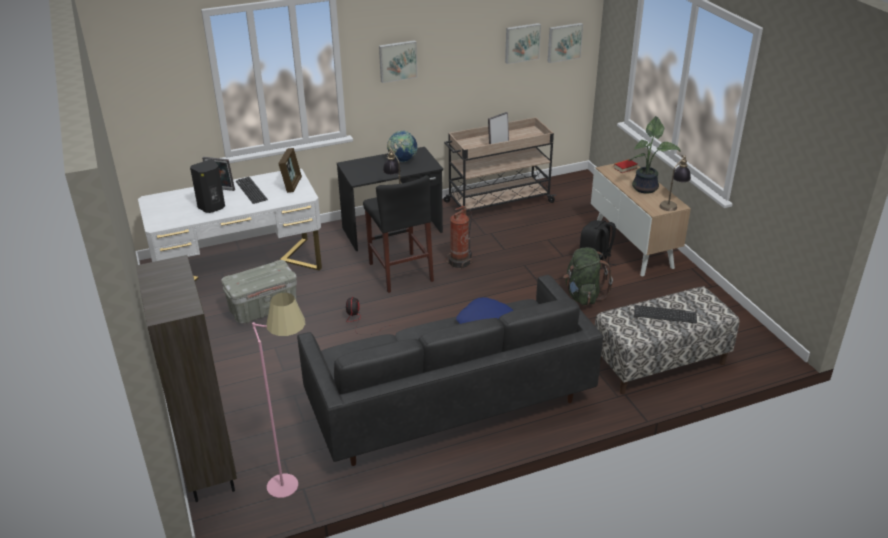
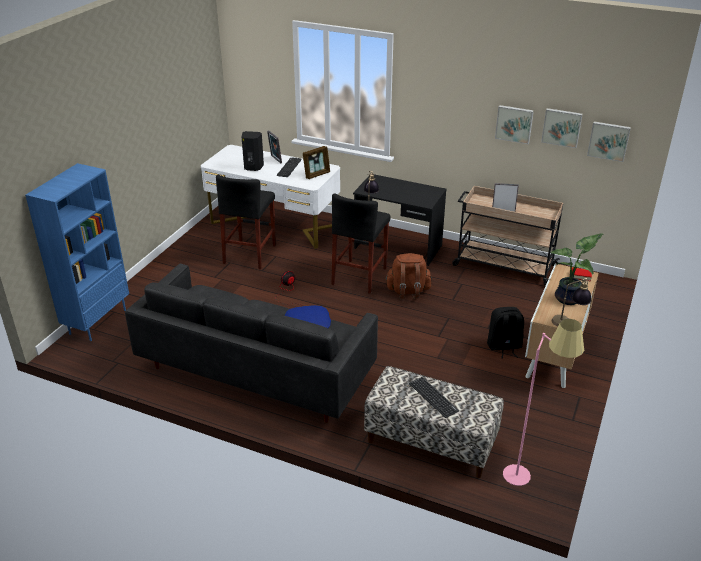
camera: 45 degrees right, 0 degrees up
(207, 468) = (97, 321): brown bookcase -> blue bookcase
(263, 309) = (250, 254): grey storage box -> black stool
(295, 478) = (122, 355): pink floor lamp -> pink floor lamp (529, 476)
(397, 60) = (439, 106): picture -> picture (514, 123)
(402, 161) = (413, 191): globe -> none
(460, 262) = (408, 291): fire extinguisher -> brown backpack
(583, 296) = (455, 363): green backpack -> none

